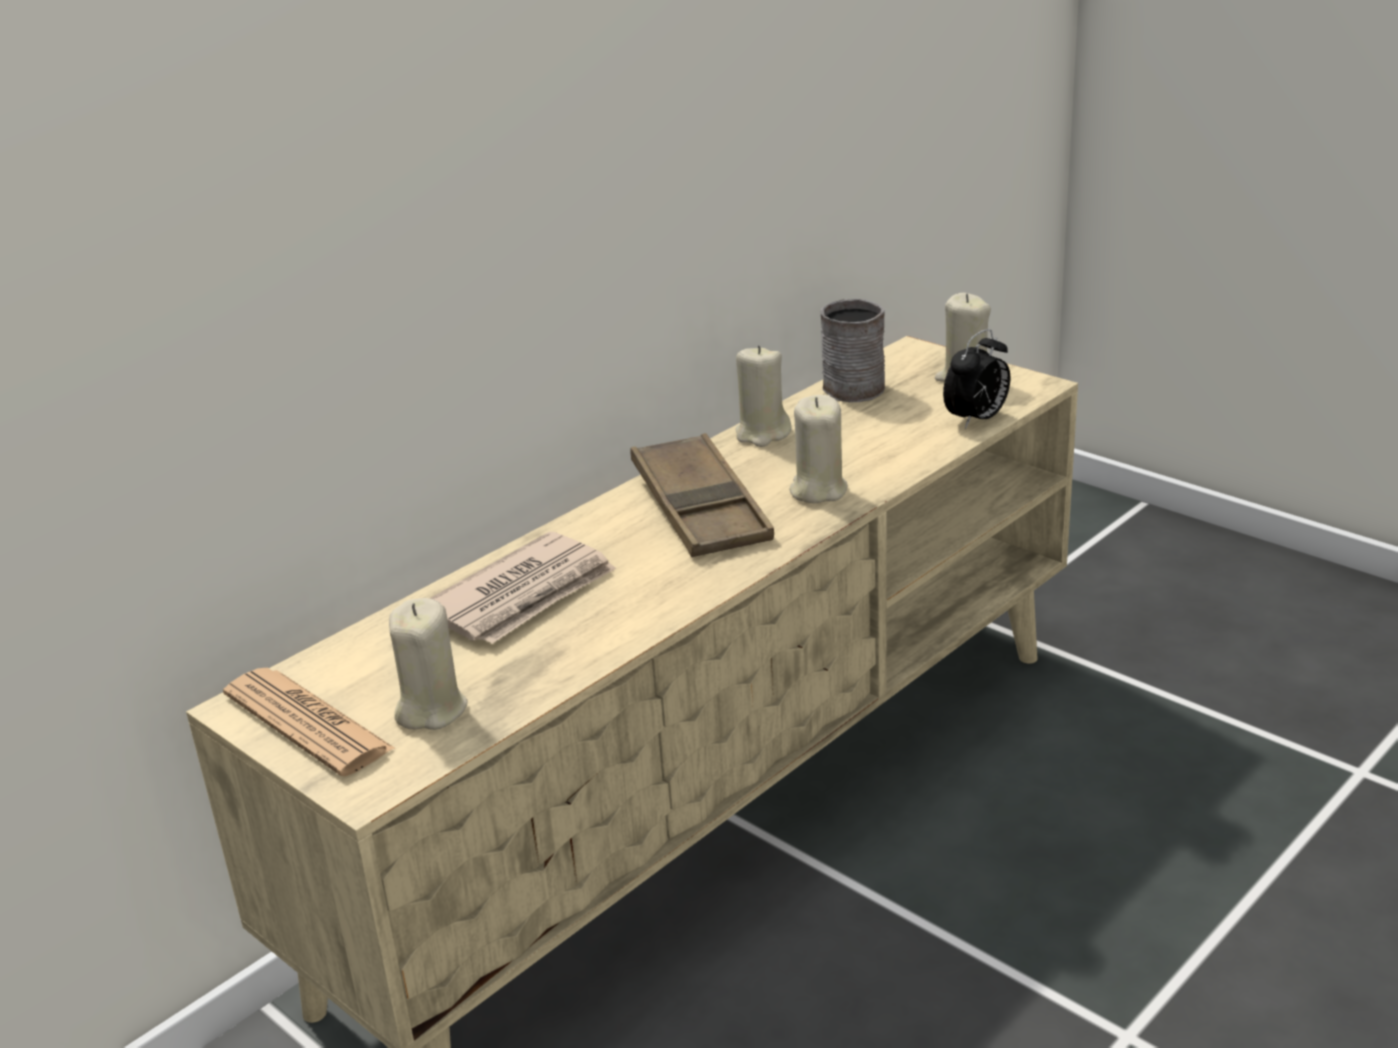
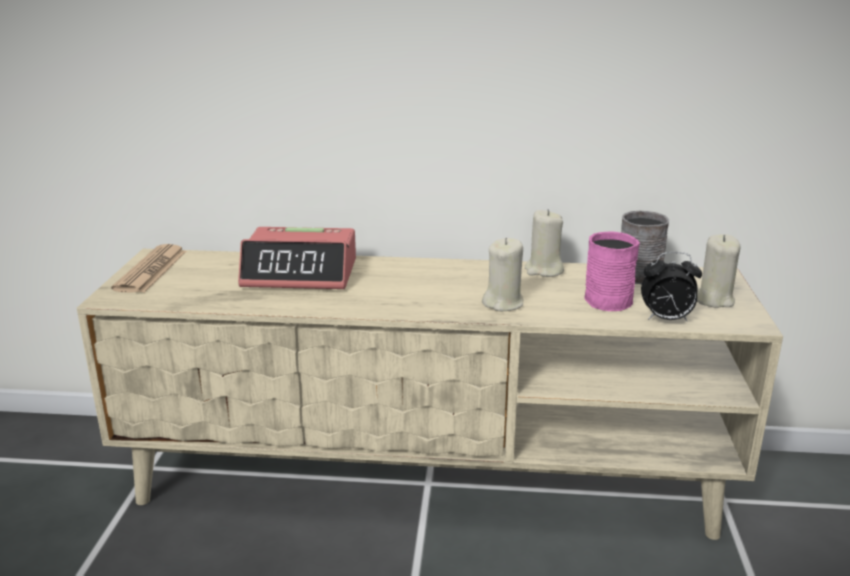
camera: 50 degrees right, 5 degrees down
(431, 709) = (182, 289): beige candle -> none
(523, 596) = (301, 273): newspaper -> alarm clock
(700, 508) = (439, 282): brown tray -> none
(883, 428) = (605, 297): none -> pink mug

